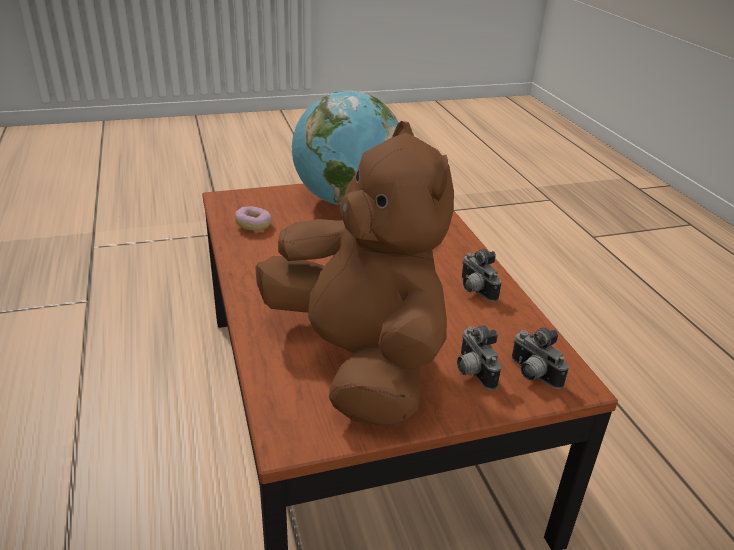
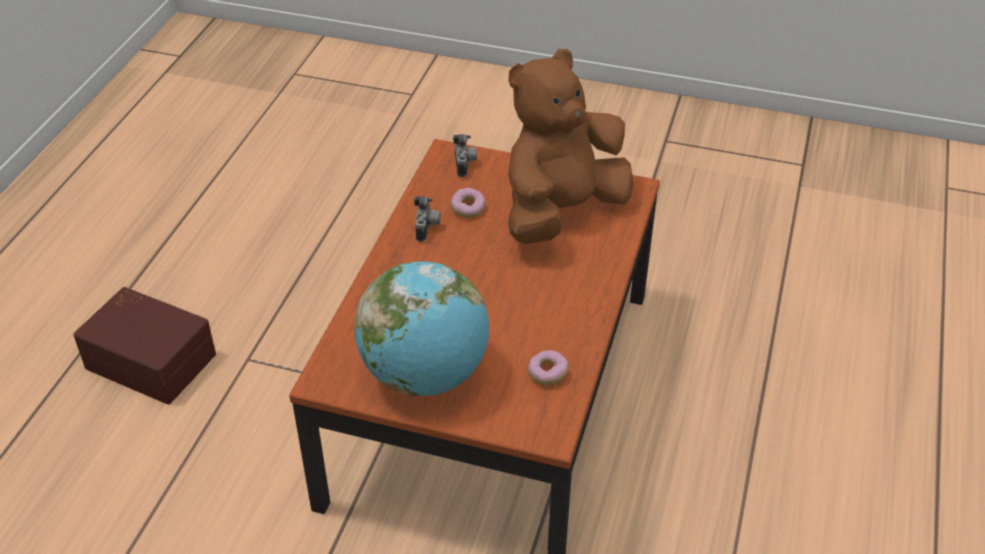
camera: 145 degrees left, 10 degrees up
(358, 360) = (561, 212): brown plush toy -> brown plush toy turned 45 degrees clockwise
(462, 323) = (468, 209): none -> donut
(472, 372) = (499, 179): camera -> none
(633, 327) = (152, 359): none -> brown storage box

